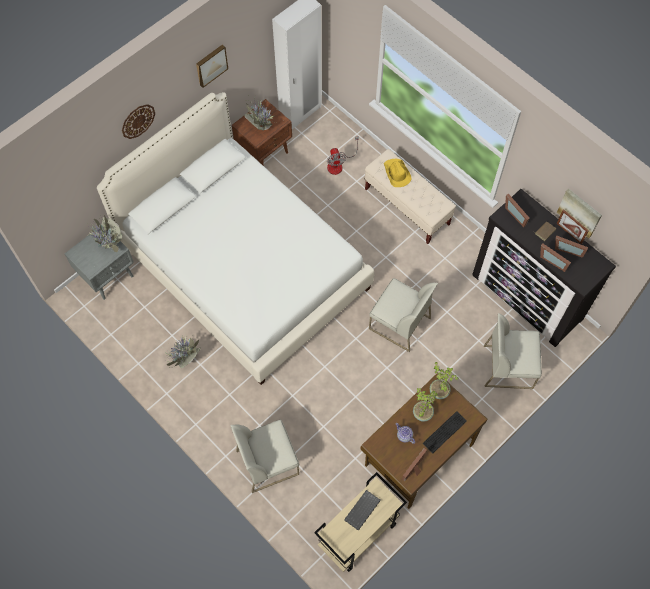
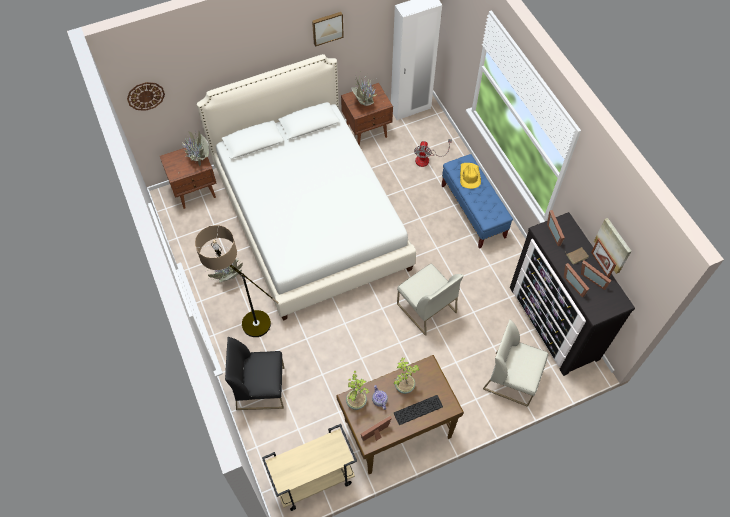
camera: 20 degrees right, 5 degrees down
(108, 276) = (195, 191): grey nightstand -> brown nightstand
(138, 121) = (247, 55): wall clock -> wall clock (145, 96)
(222, 396) = (246, 319): none -> floor lamp
(267, 461) = (261, 388): white chair -> black chair
(362, 511) = (314, 455): keyboard -> none
(407, 207) = (473, 212): beige bench -> blue bench
(439, 391) = (428, 371): potted plant -> potted plant (356, 401)

